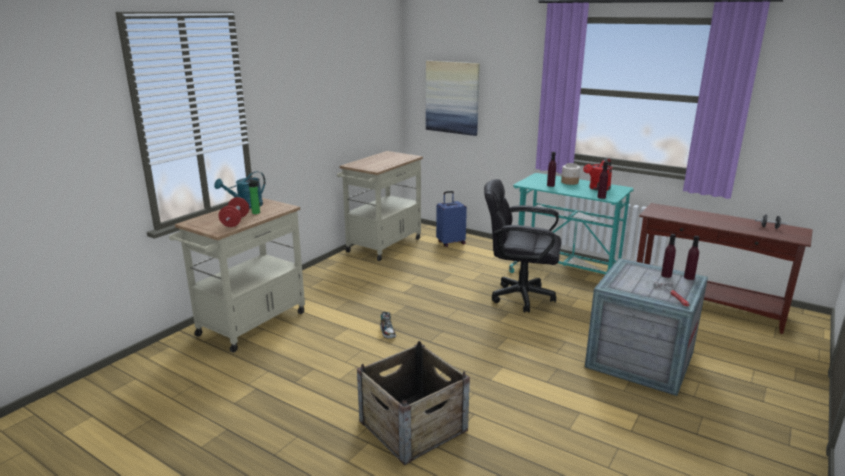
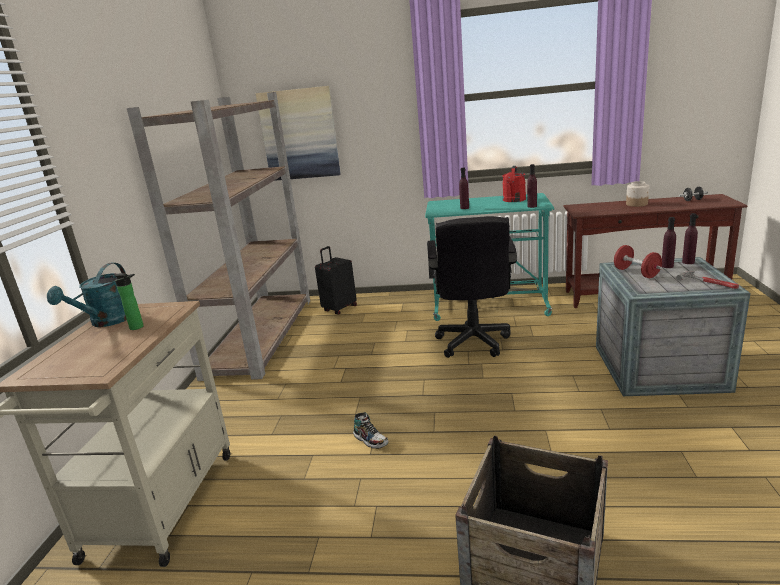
camera: 25 degrees left, 0 degrees up
(235, 222) = (115, 350): red dumbbell -> red dumbbell (636, 273)
(382, 246) = (261, 335): beige cart -> brown bookcase
(450, 243) = (339, 308): blue suitcase -> black suitcase
(518, 298) = (474, 345): black office chair -> black office chair turned 75 degrees counterclockwise
(570, 182) = (478, 201): jar -> jar (637, 204)

